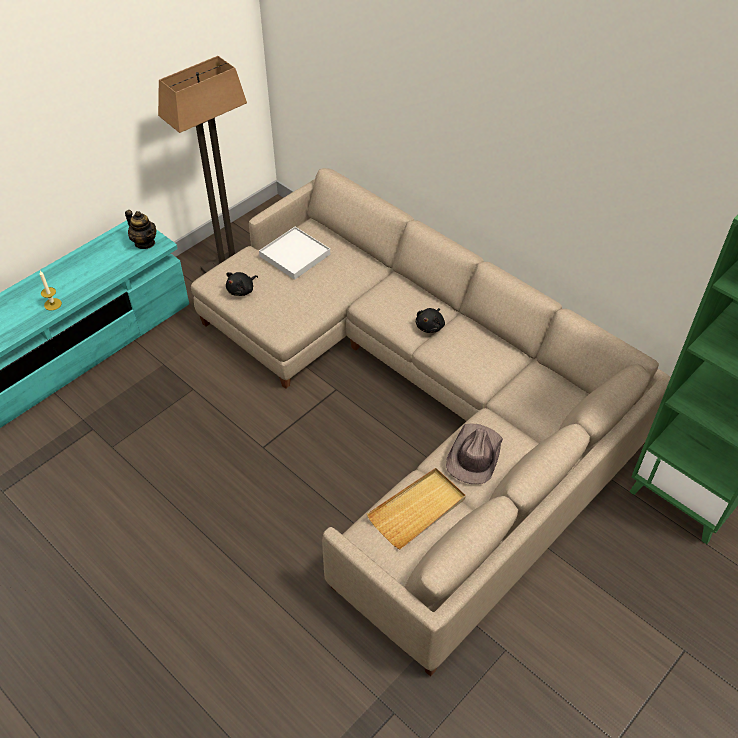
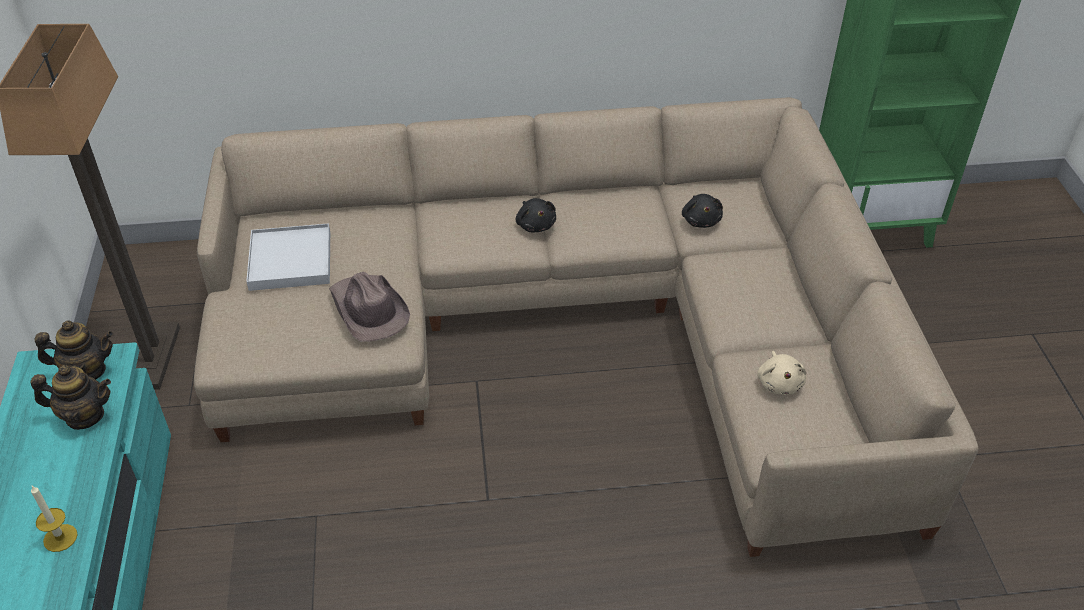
camera: 50 degrees left, 5 degrees down
(120, 261) = (84, 416): none -> teapot
(242, 290) = (280, 340): black plush toy -> black plush toy (701, 220)
(417, 510) = (779, 383): beige tray -> beige plush toy
(474, 455) = (748, 298): brown hat -> brown hat (368, 310)

